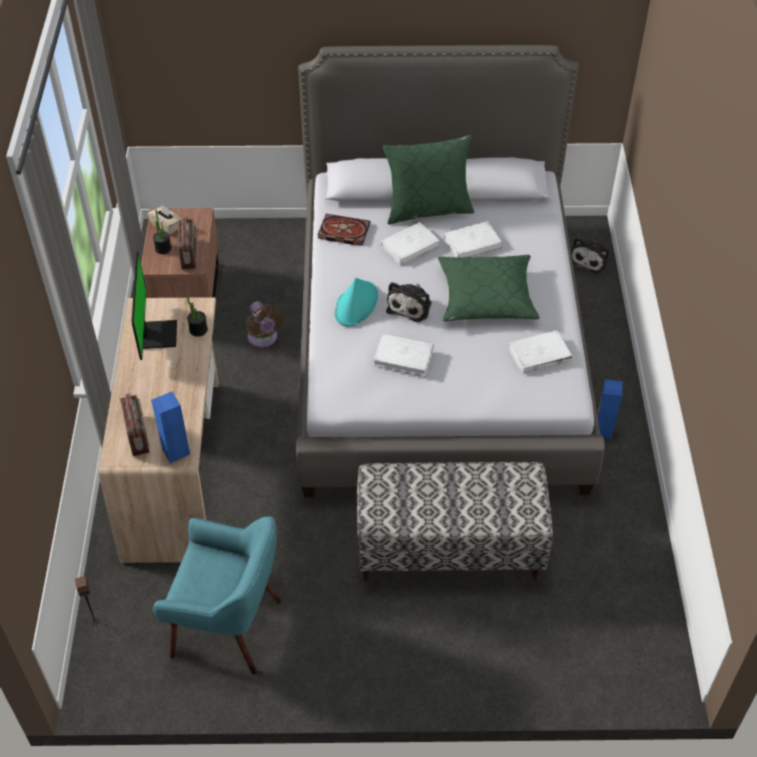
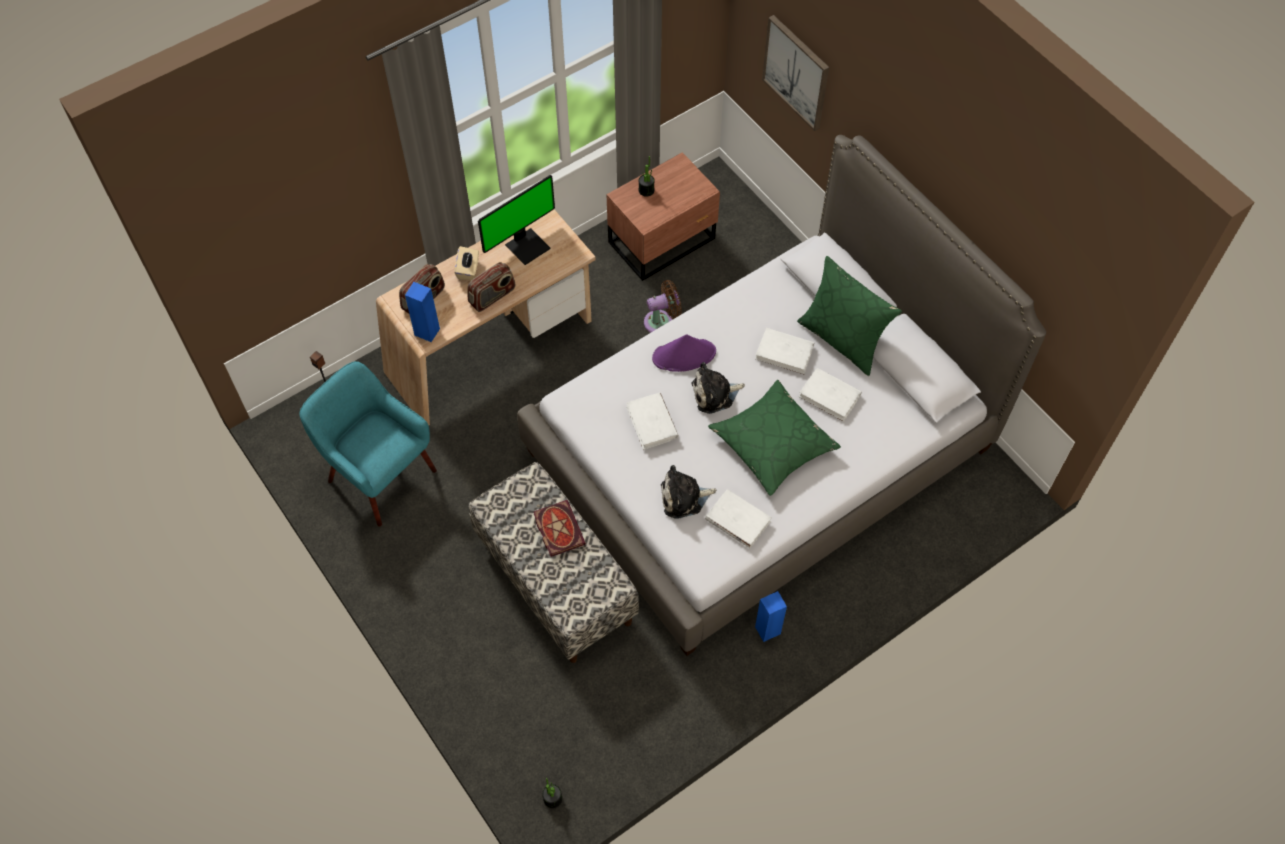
camera: 55 degrees right, 10 degrees up
(166, 226) = (672, 176): beige tissue box -> beige tissue box (468, 270)
(189, 255) = (654, 211): radio -> radio (492, 296)
(198, 330) = (553, 268): potted plant -> potted plant (552, 798)
(219, 51) = (796, 72): none -> picture
(228, 627) = (380, 475): turquoise armchair -> turquoise armchair turned 150 degrees clockwise
(263, 339) = (661, 321): brown fan -> brown fan turned 135 degrees counterclockwise
(342, 232) = (759, 295): book -> book (557, 528)
(356, 304) = (684, 355): turquoise hat -> purple hat
(590, 259) = (970, 510): plush toy -> plush toy (684, 498)

